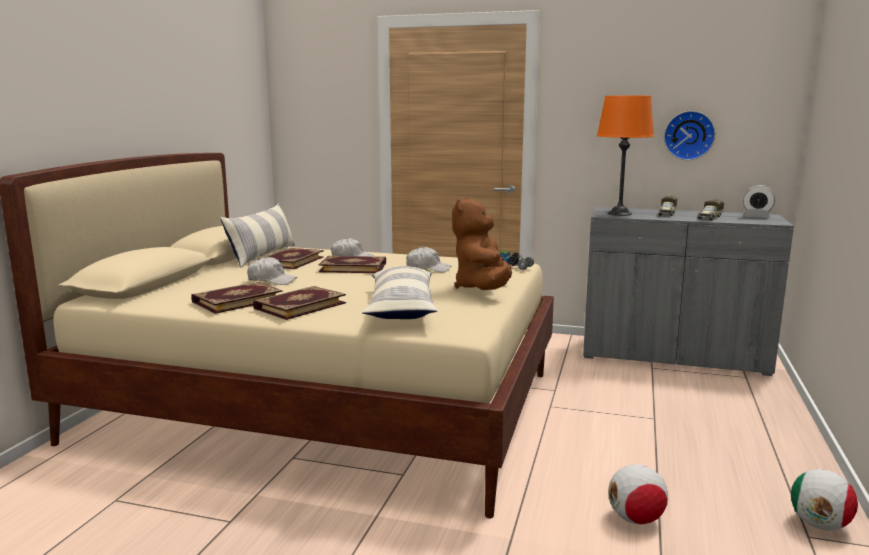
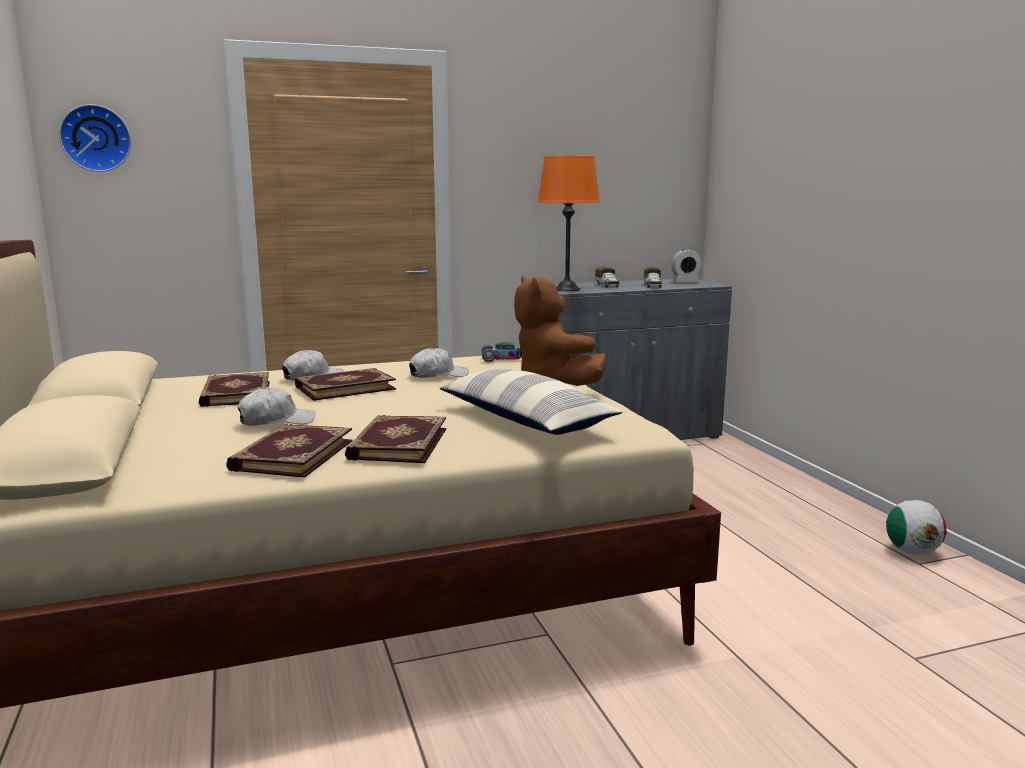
camera: 35 degrees left, 0 degrees up
(263, 255) = (171, 393): pillow -> none
(635, 519) = (800, 596): football -> none
(689, 135) = (609, 200): wall clock -> wall clock (96, 138)

